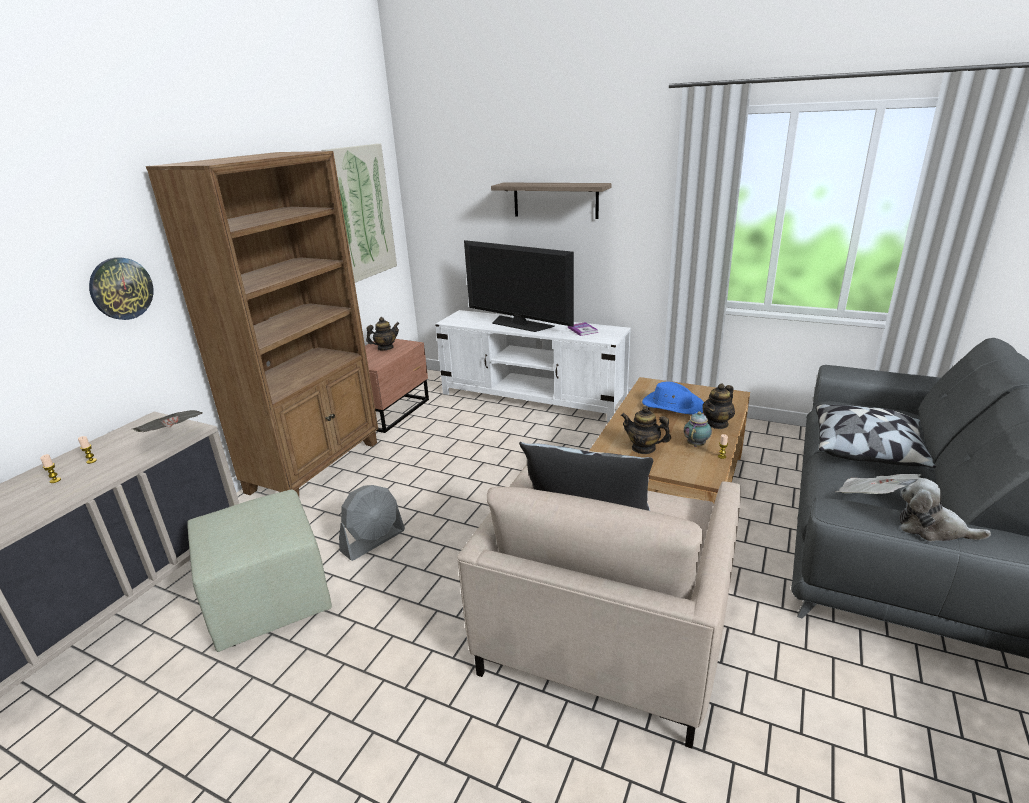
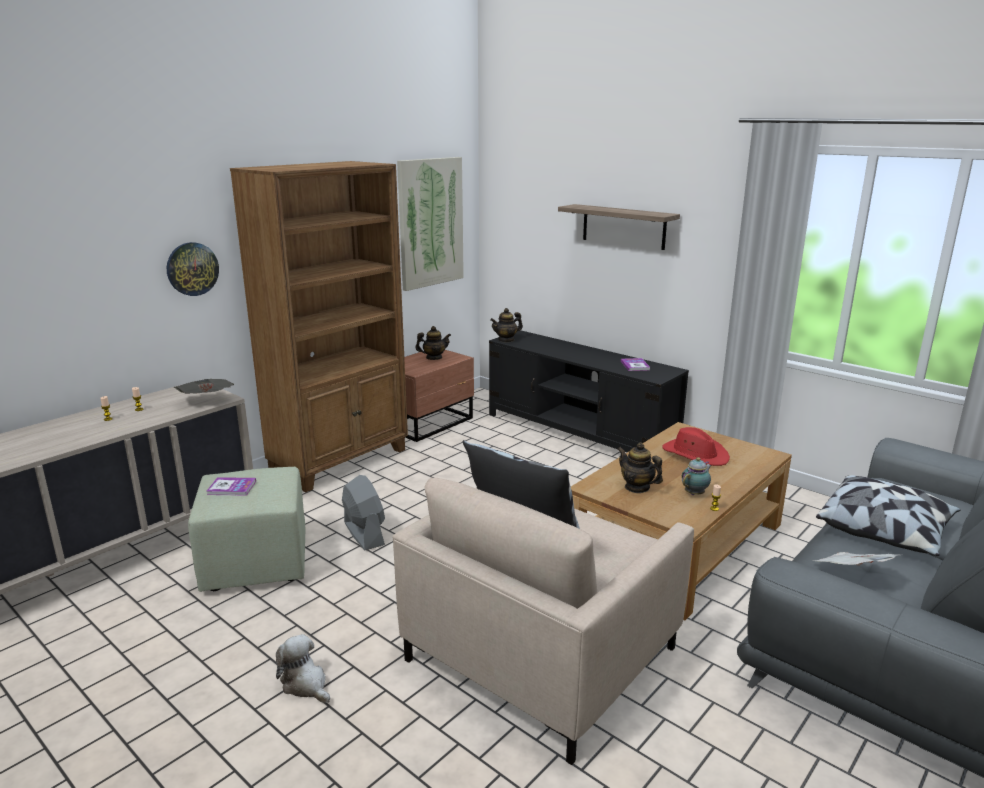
camera: 15 degrees right, 5 degrees down
(231, 530) = (231, 488): none -> book
(373, 541) = (364, 533): grey fan -> grey fan turned 90 degrees counterclockwise
(520, 324) = (573, 351): television -> none
(533, 398) = (579, 432): white tv stand -> black tv stand
(673, 405) = (695, 454): blue hat -> red hat
(717, 423) = (731, 478): teapot -> teapot (506, 340)
(932, 529) = (876, 605): plush toy -> plush toy (305, 684)

